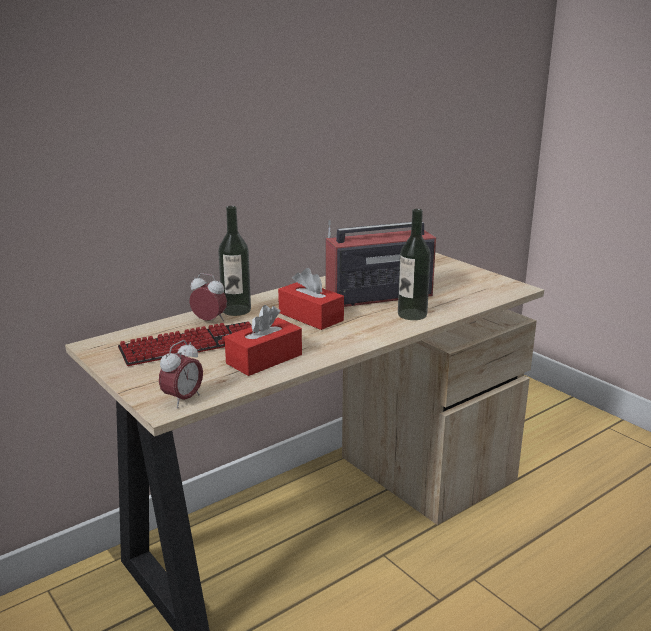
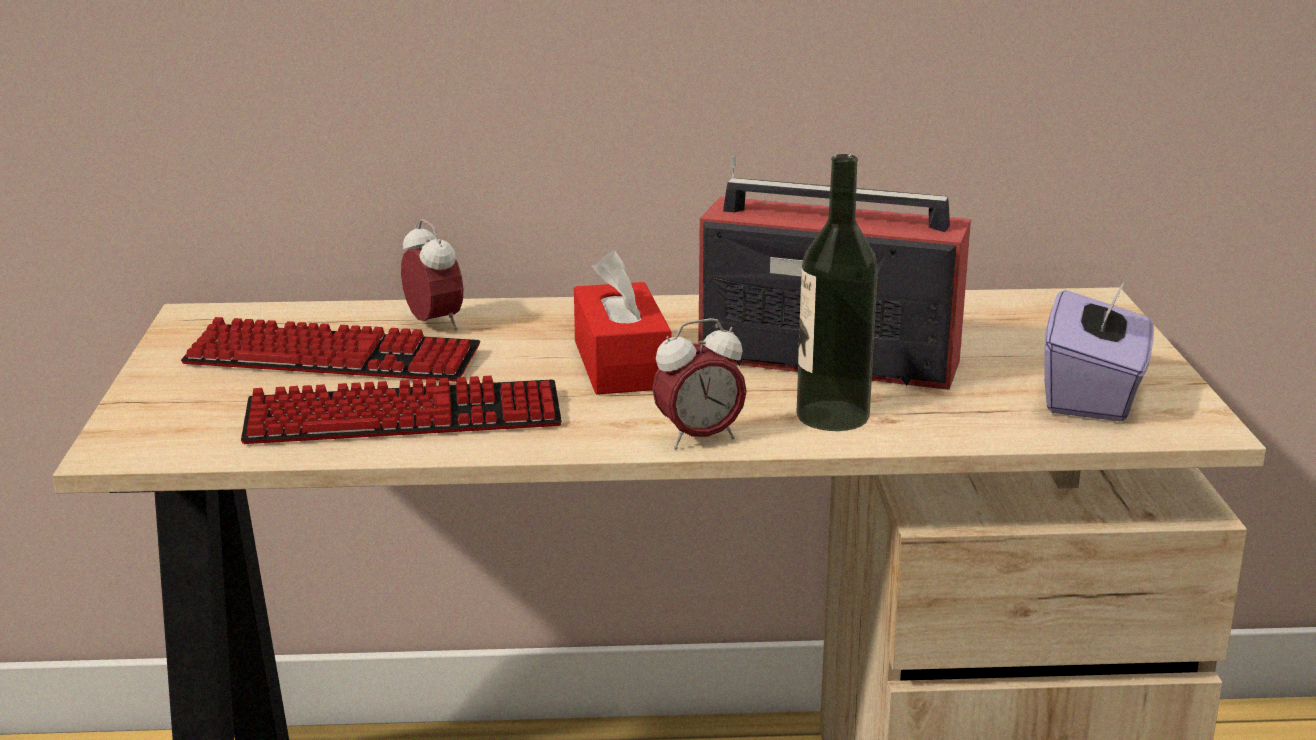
camera: 35 degrees right, 0 degrees up
(183, 399) = (165, 445): alarm clock -> alarm clock (699, 438)
(236, 310) = (511, 317): bottle -> none
(264, 359) = (403, 418): red tissue box -> keyboard
(476, 286) = (1093, 395): none -> purple tissue box

